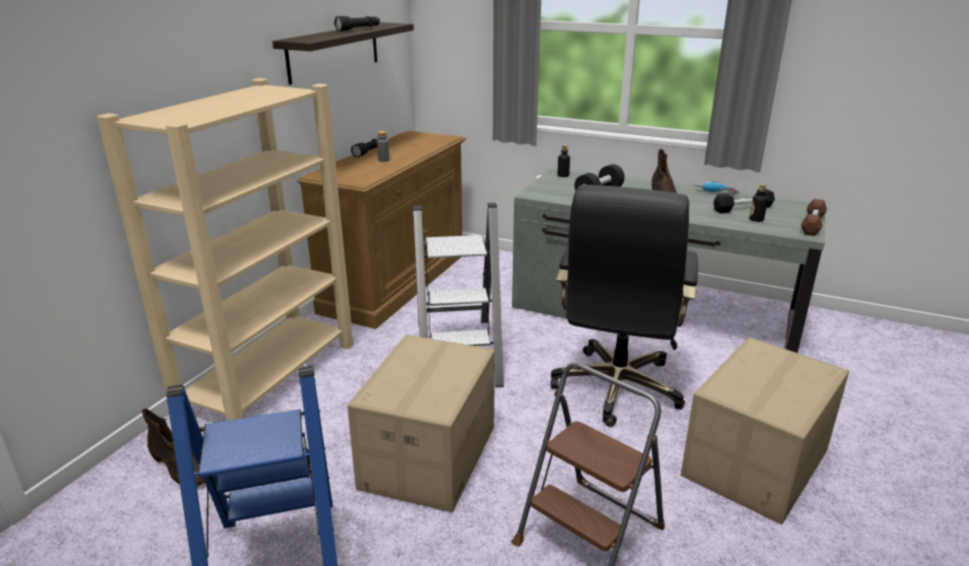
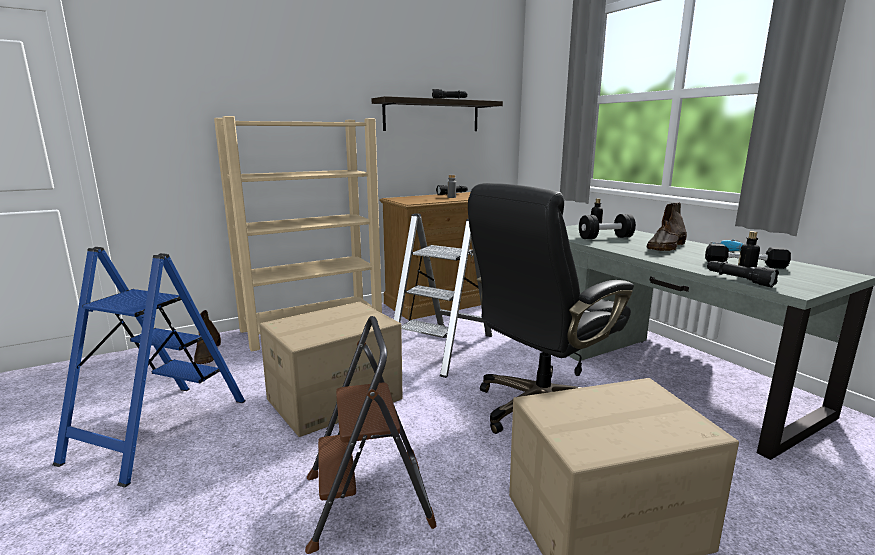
camera: 35 degrees right, 10 degrees down
(763, 230) = (738, 280): none -> black flashlight
(812, 224) = (818, 286): brown dumbbell -> none

